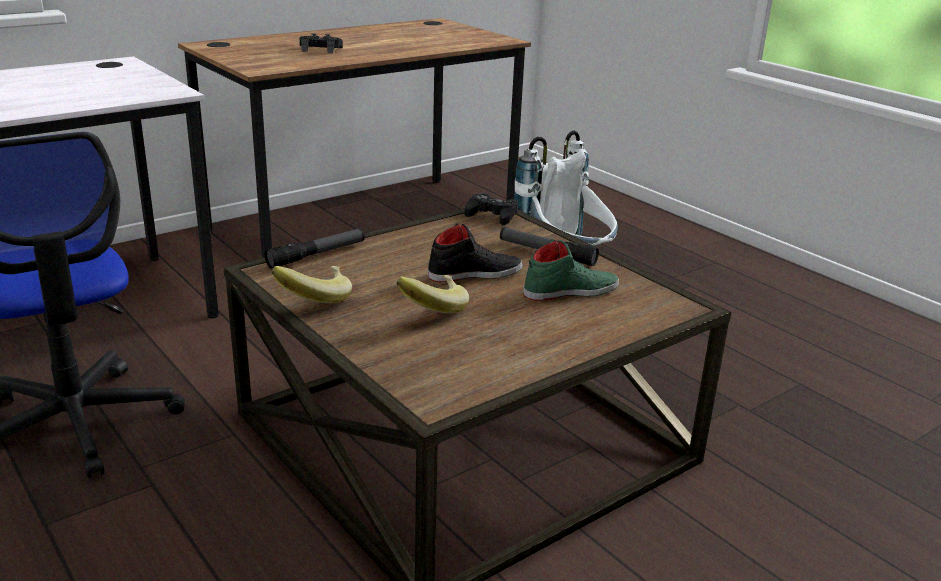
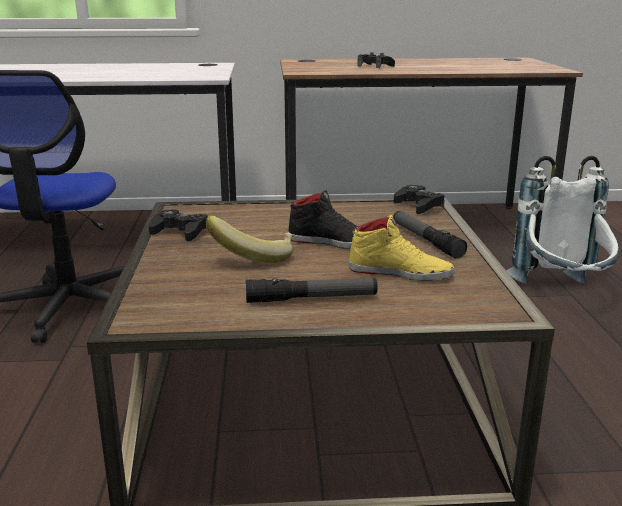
camera: 35 degrees right, 5 degrees down
(314, 298) = (180, 232): banana -> black game controller
(317, 255) = (230, 206): flashlight -> flashlight (311, 299)
(570, 291) = (400, 272): green shoe -> yellow shoe

